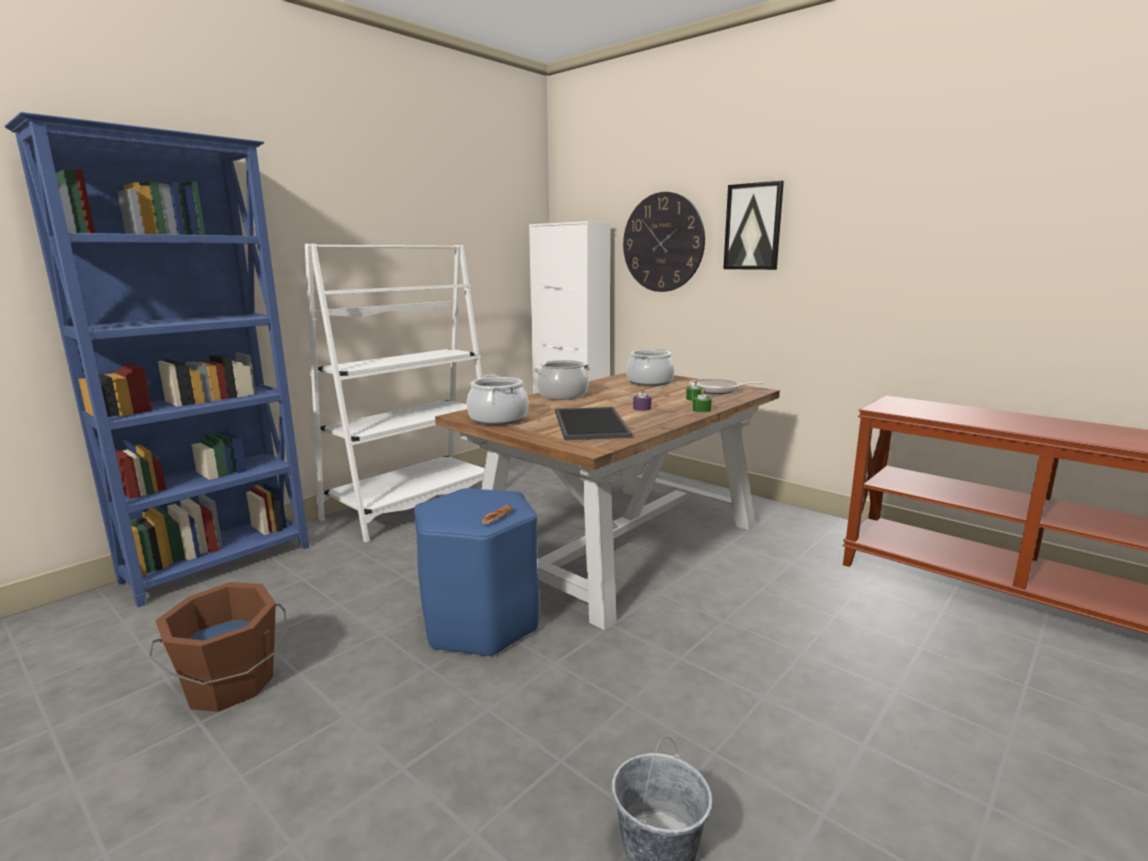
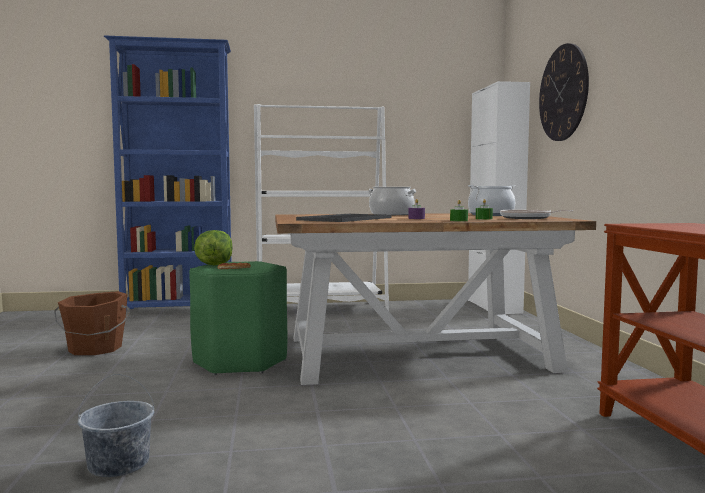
camera: 40 degrees right, 10 degrees down
(443, 514) = (214, 265): none -> lettuce
(480, 623) = (240, 362): blue stool -> green stool
(498, 419) = (301, 216): cooking pot -> none
(753, 227) = (620, 60): picture -> none

